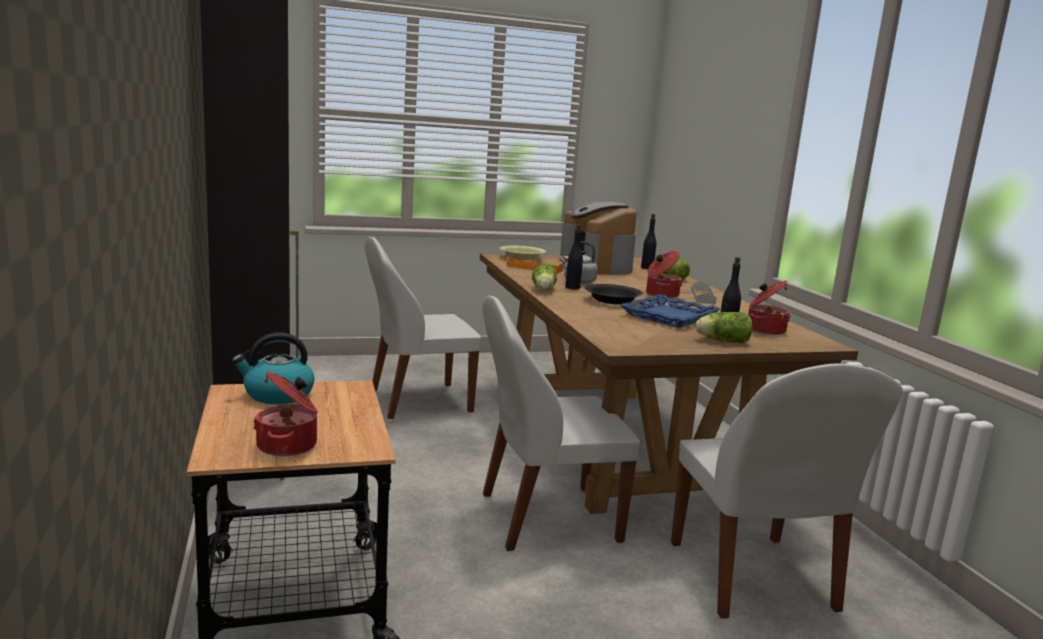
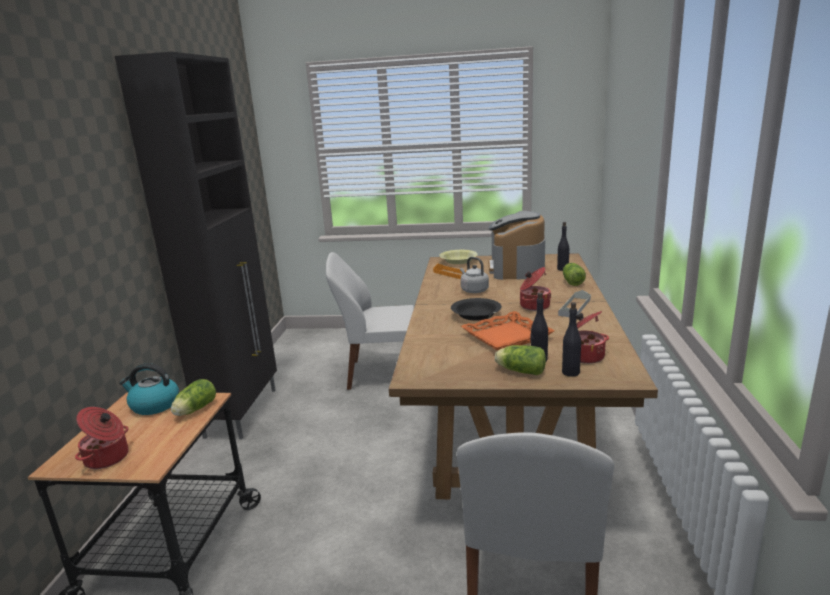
camera: 25 degrees right, 5 degrees up
(543, 290) = (430, 302): lettuce -> lettuce (194, 410)
(544, 517) = (396, 497): white chair -> none
(572, 287) = (460, 298): black bottle -> black bottle (571, 372)
(670, 317) = (507, 337): blue tray -> orange tray

